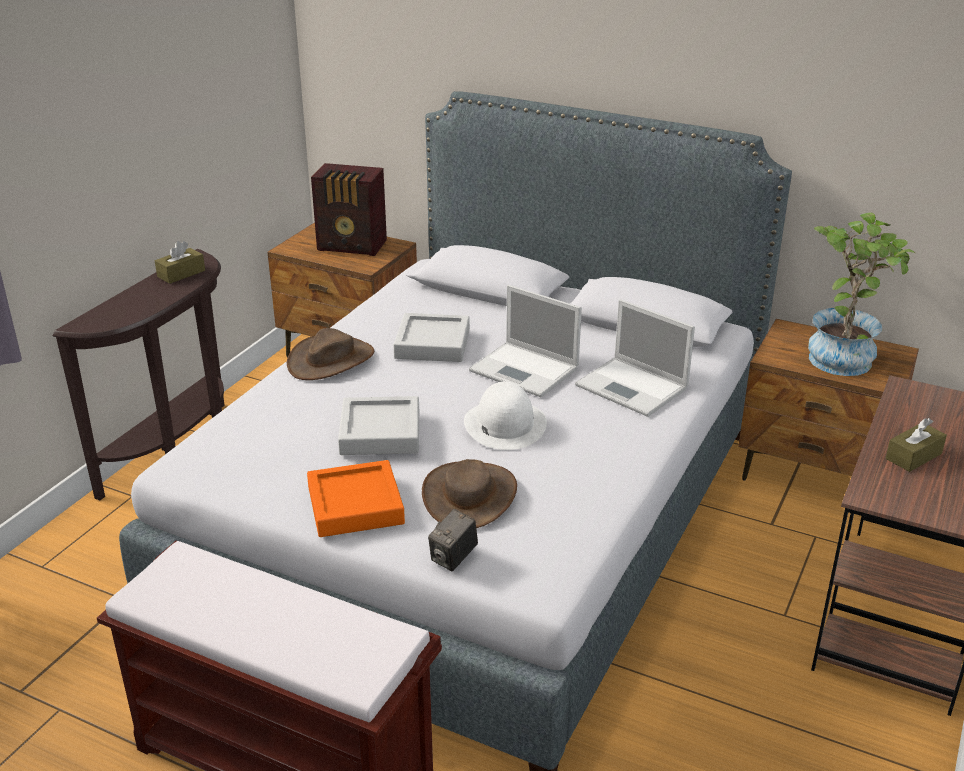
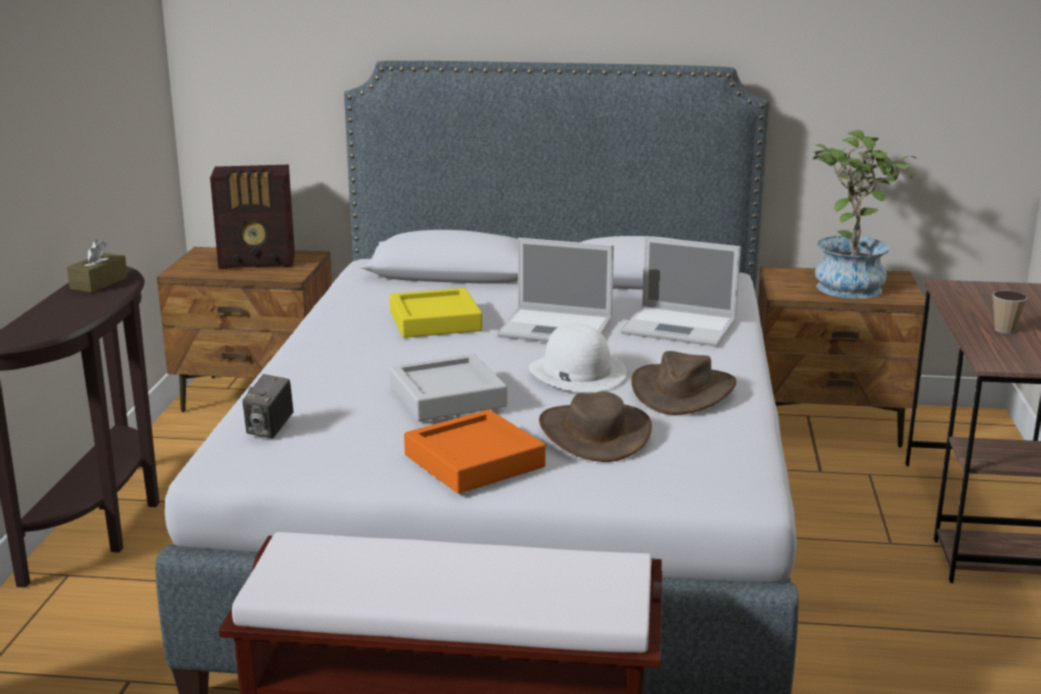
camera: 20 degrees left, 10 degrees down
(331, 360) = (329, 348): brown hat -> brown hat (682, 391)
(432, 344) = (435, 321): grey tray -> yellow tray
(453, 558) = (626, 485): camera -> camera (270, 429)
(913, 456) = (1004, 330): brown tissue box -> cup

